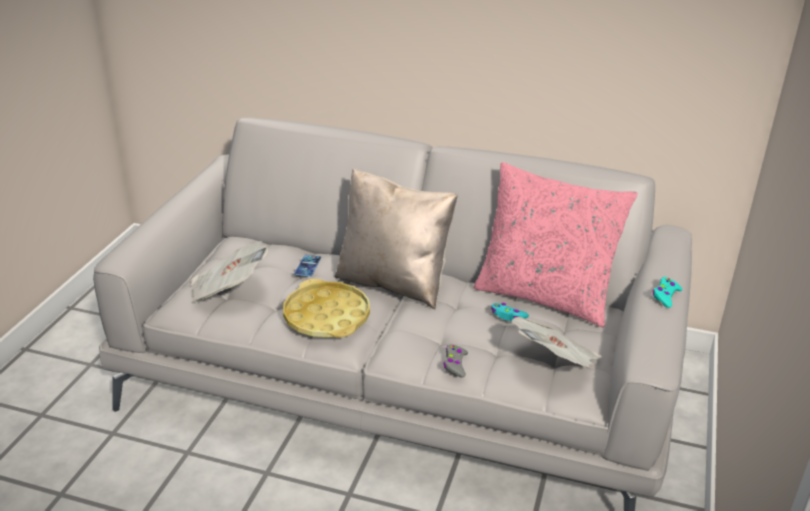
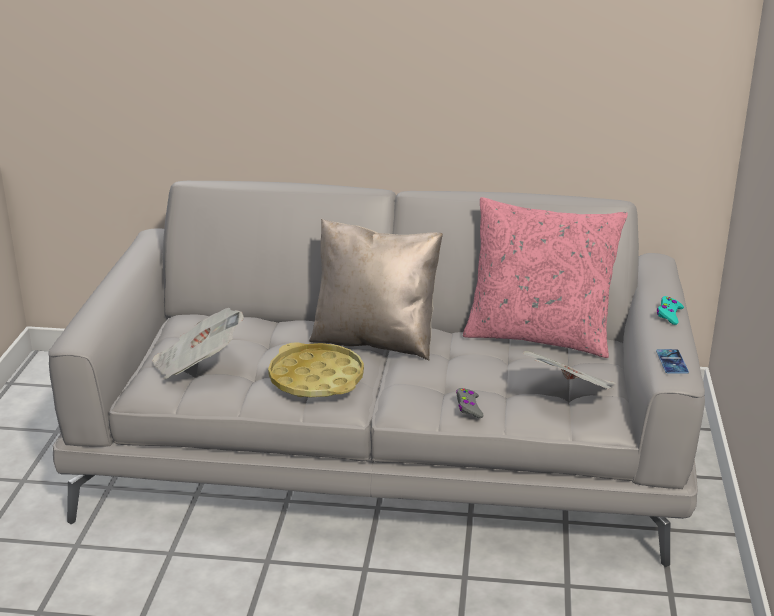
camera: 10 degrees left, 5 degrees down
(307, 266) = (276, 333): phone -> phone (672, 362)
(508, 316) = (507, 358): turquoise game controller -> none

